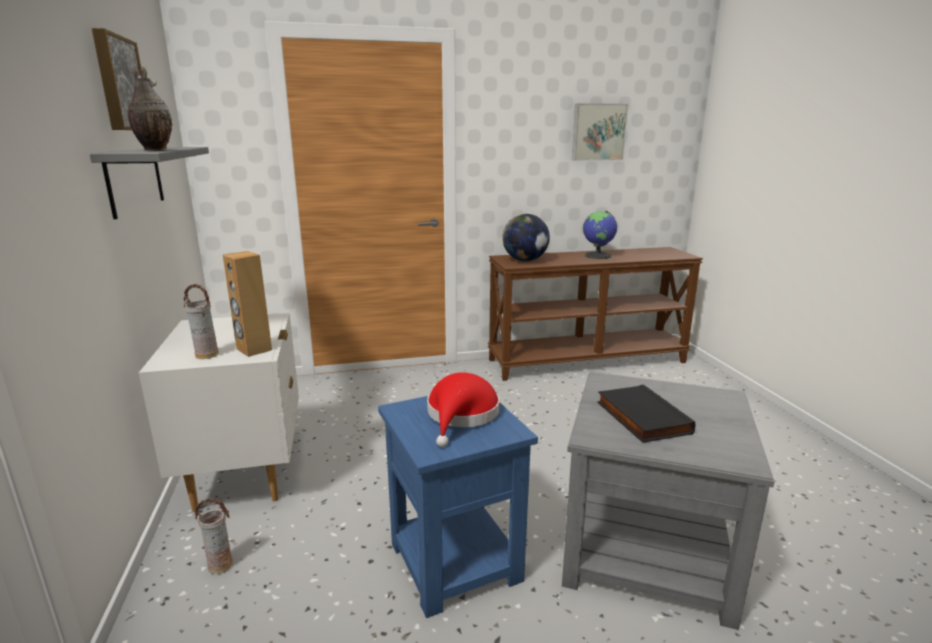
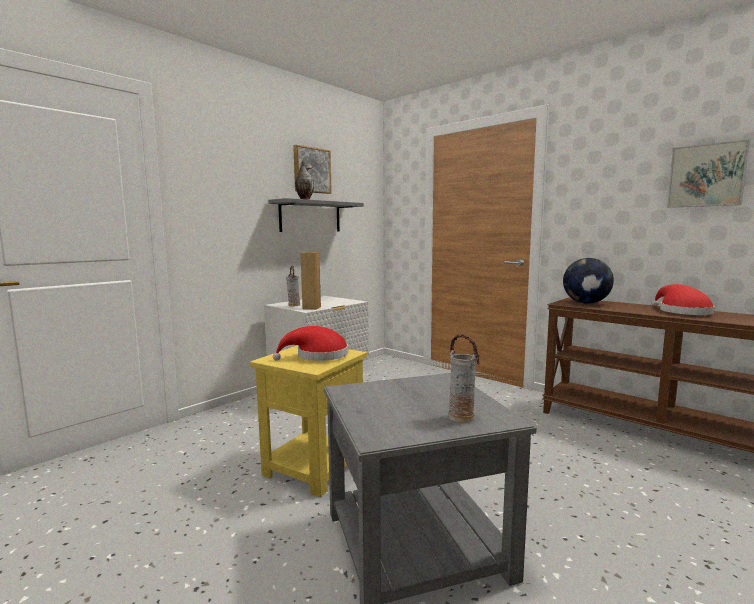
camera: 55 degrees right, 10 degrees down
(220, 565) = (253, 412): vase -> vase (461, 417)
(454, 561) = (314, 467): blue side table -> yellow side table
(598, 256) = (681, 312): globe -> red hat
(640, 417) = (397, 397): black book -> none

